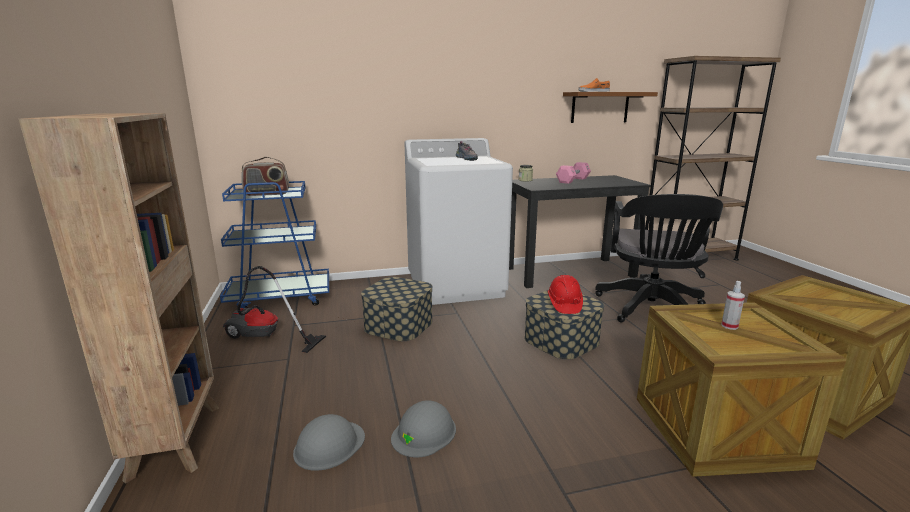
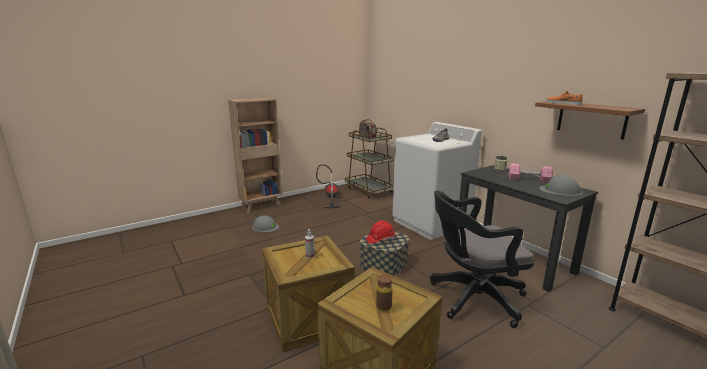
camera: 70 degrees right, 0 degrees up
(280, 297) = (369, 190): blue cart -> brown cart
(398, 325) = (364, 219): storage box -> none
(424, 433) = (278, 241): grey hard hat -> grey hard hat (560, 190)
(848, 302) = (384, 307): none -> brown bottle

